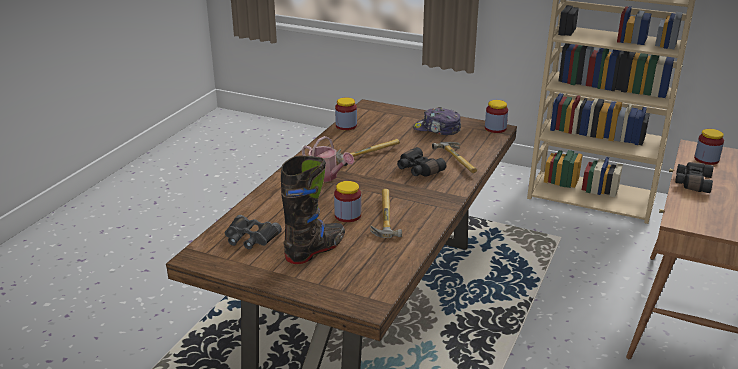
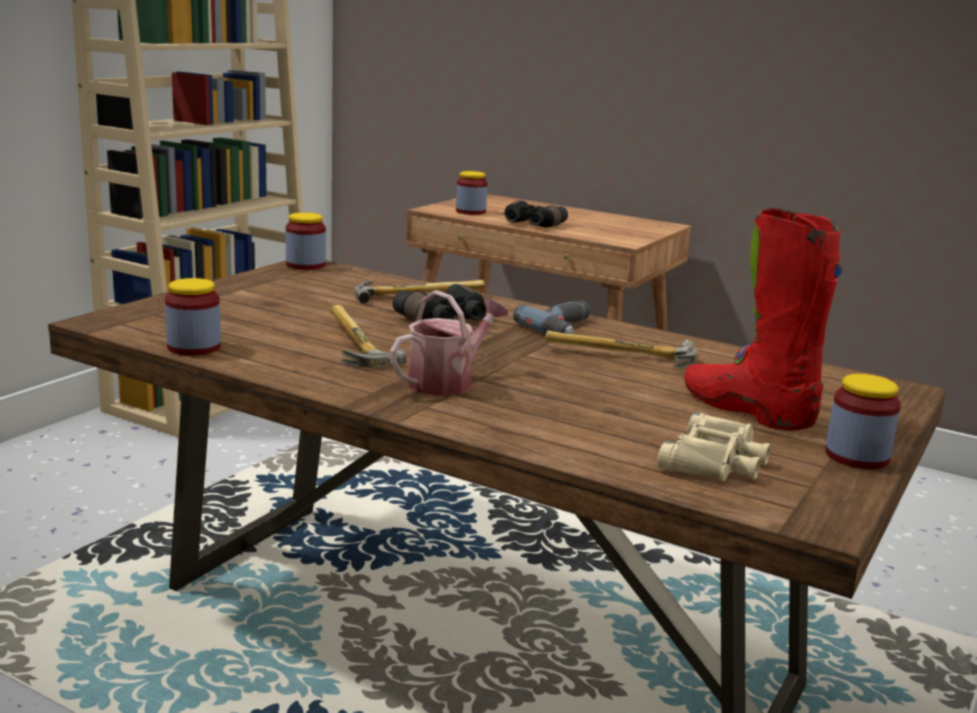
camera: 85 degrees left, 10 degrees down
(250, 237) = (715, 461): black binoculars -> beige binoculars
(315, 250) = (748, 410): black boot -> red boot
(347, 215) = (615, 379): jar -> jar (856, 456)
(425, 201) = (565, 328): none -> power drill
(437, 129) = (278, 292): cap -> none

